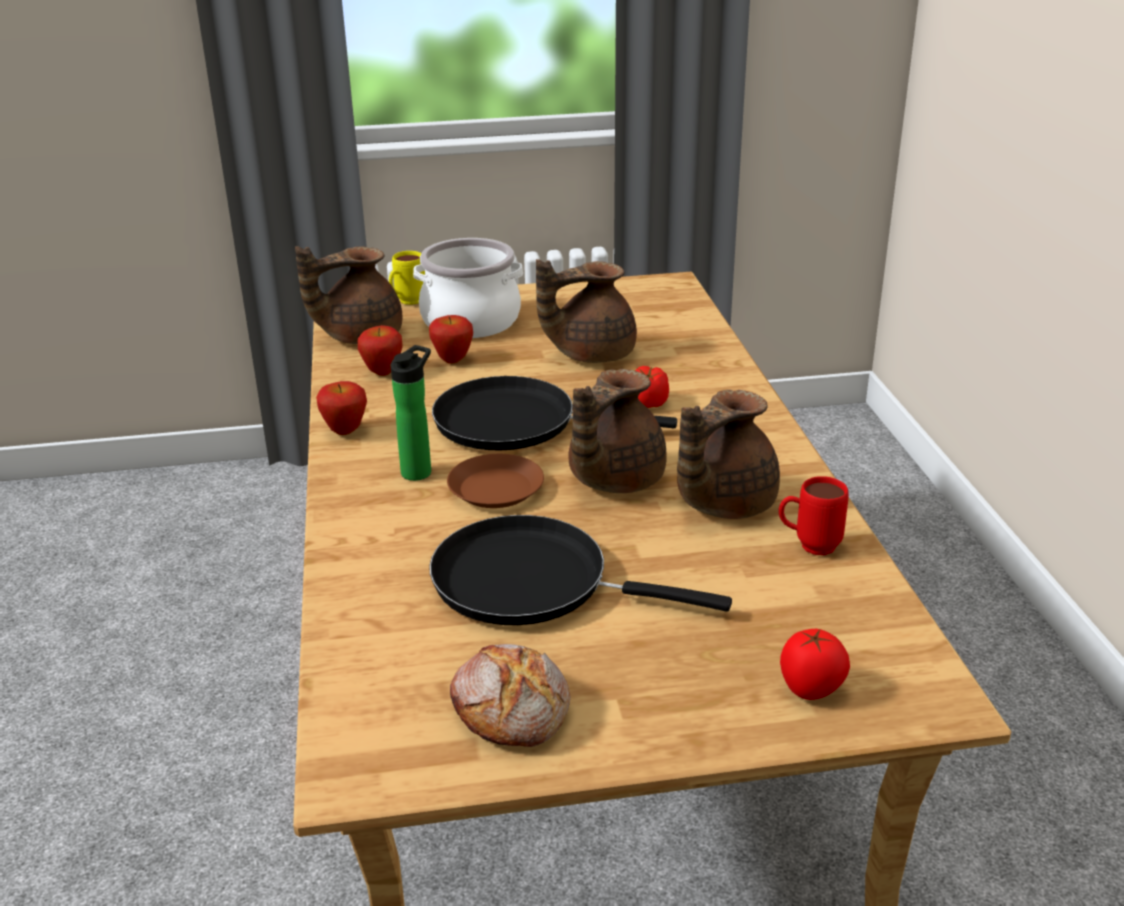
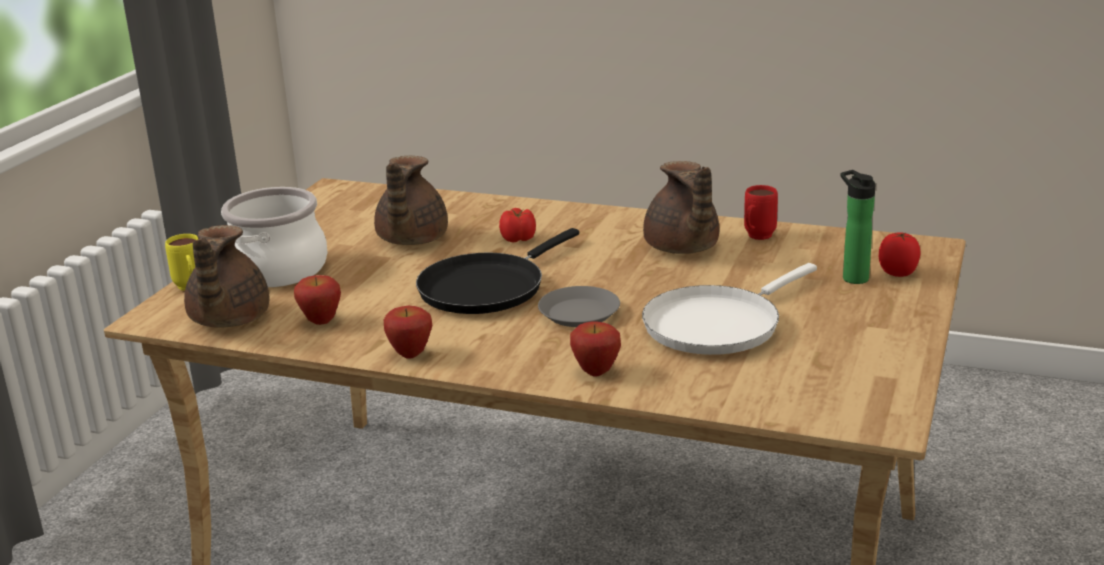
camera: 60 degrees left, 5 degrees down
(419, 471) = (517, 336): bottle -> bottle (852, 277)
(453, 361) = (343, 290): apple -> apple (596, 372)
(495, 488) = (578, 313): brown plate -> grey plate
(513, 708) = (854, 358): bread -> none
(532, 582) = (717, 324): black frying pan -> white frying pan
(612, 480) = (613, 273): brown teapot -> none

